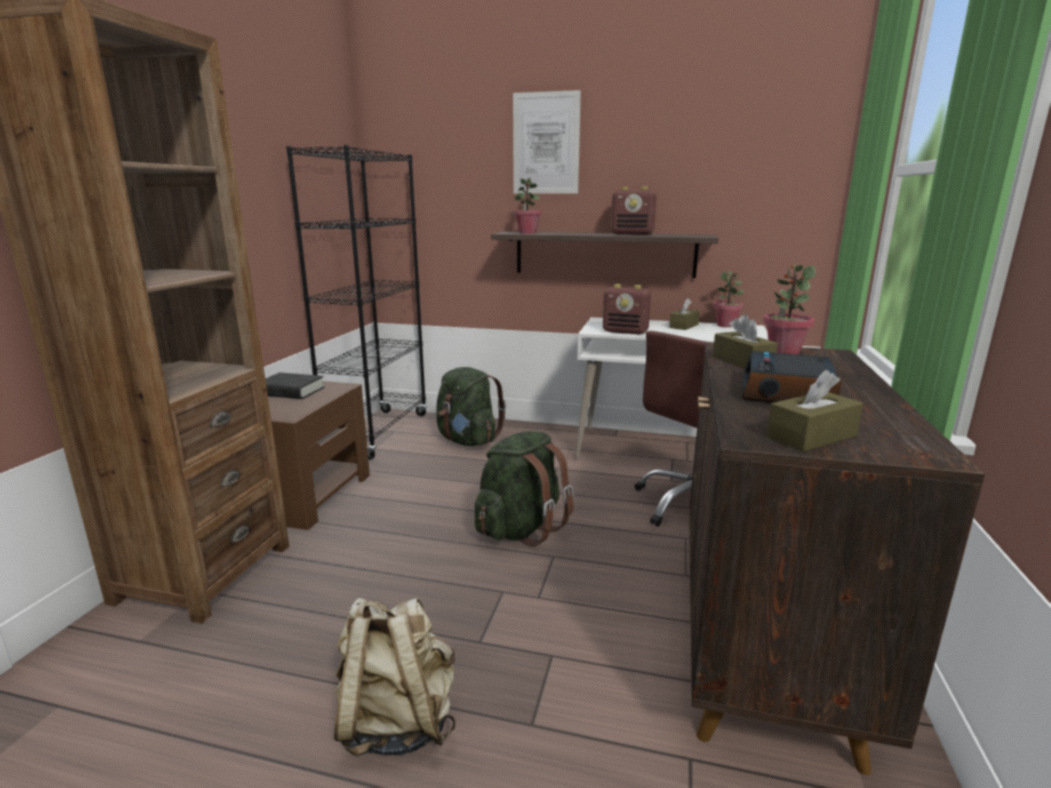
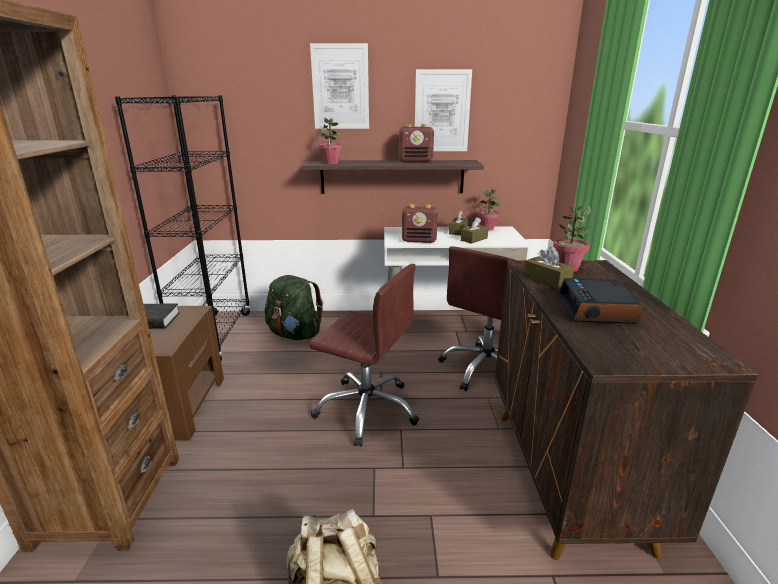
camera: 15 degrees left, 5 degrees up
(521, 528) = (367, 409): green backpack -> brown office chair
(671, 171) = (442, 111): none -> picture
(811, 436) = (640, 354): brown tissue box -> brown tissue box (474, 239)

